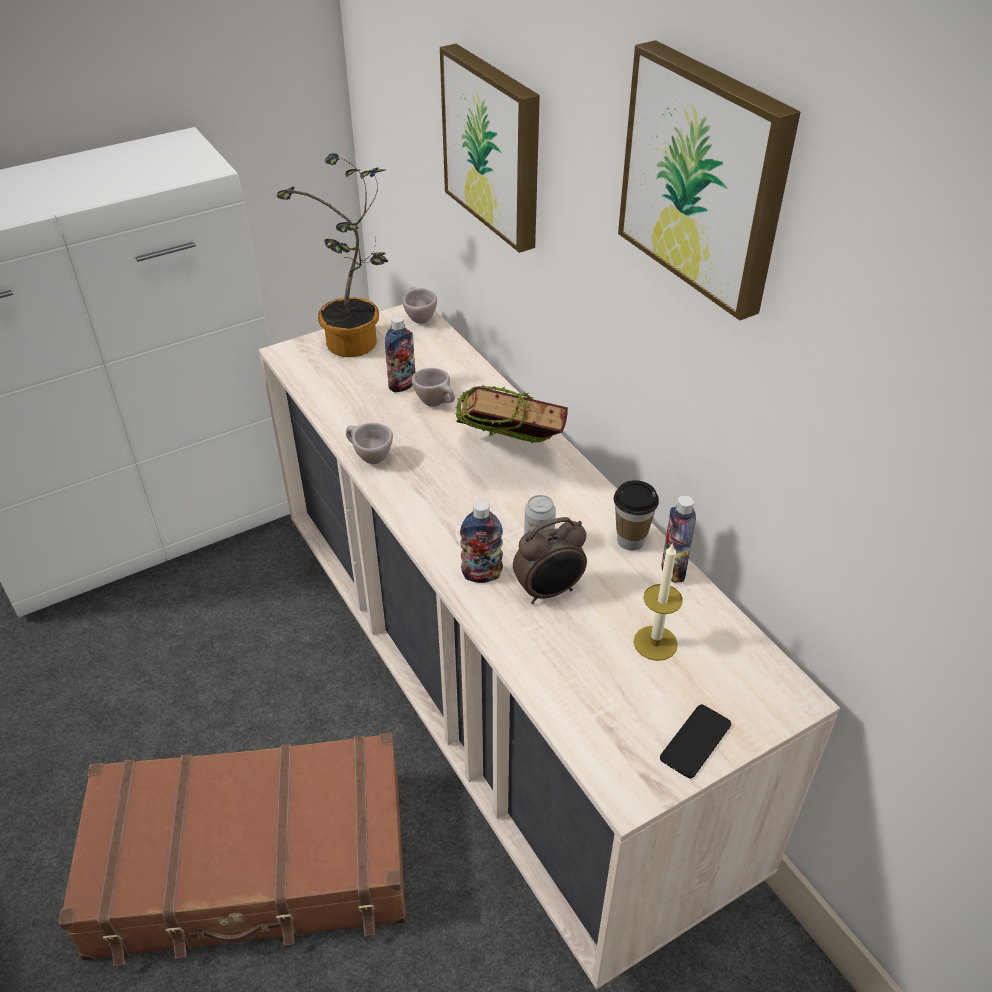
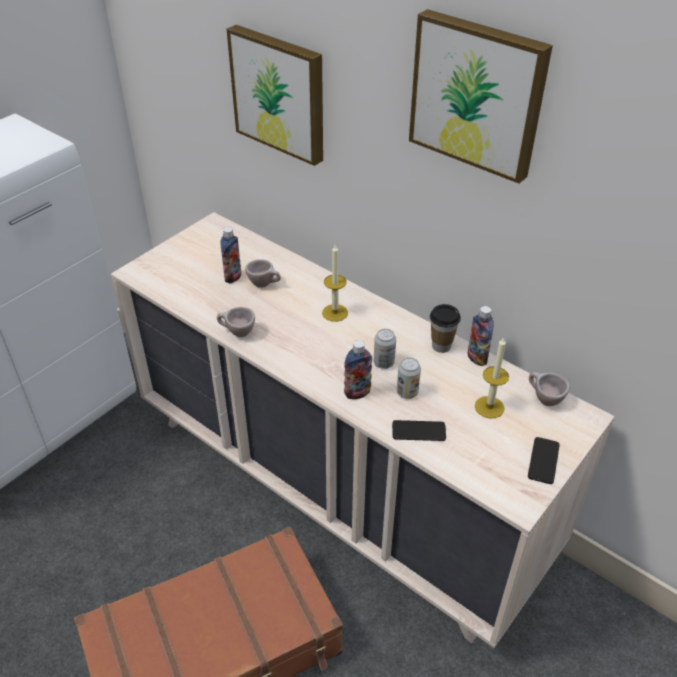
camera: 20 degrees left, 0 degrees up
(355, 347) = (184, 257): potted plant -> none
(418, 318) = (219, 227): beige cup -> beige cup (543, 399)
(508, 461) = (335, 313): book -> candle
(537, 649) = (418, 431): none -> phone
(549, 591) = (407, 392): alarm clock -> can

